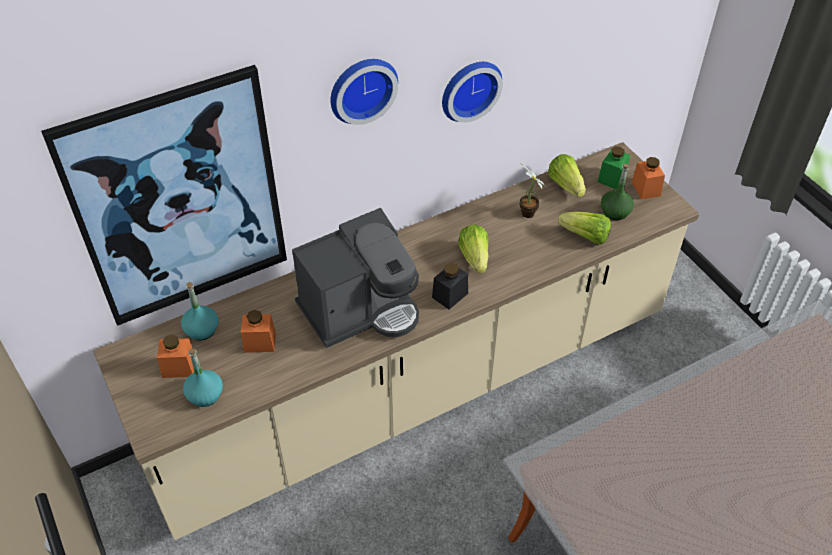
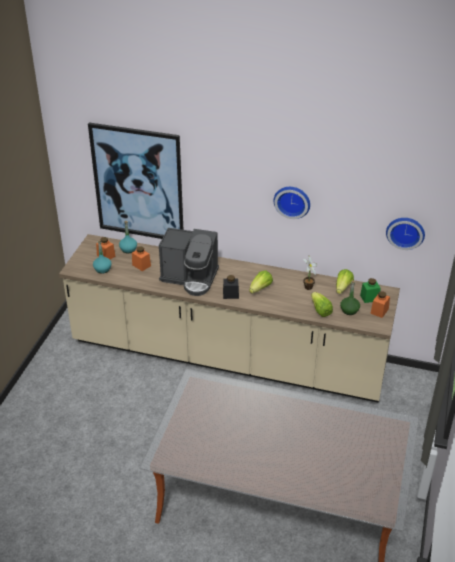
camera: 45 degrees right, 10 degrees down
(361, 88) = (231, 171): wall clock -> wall clock (405, 231)

